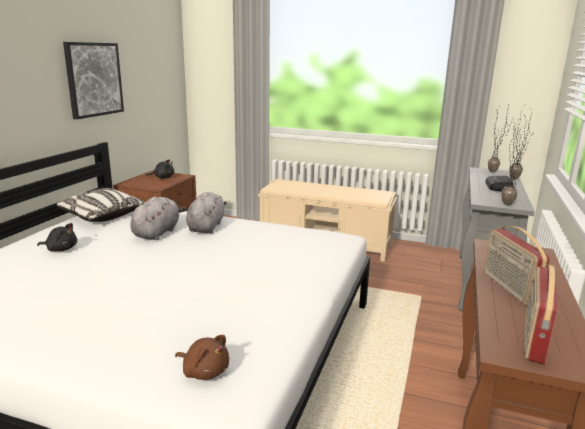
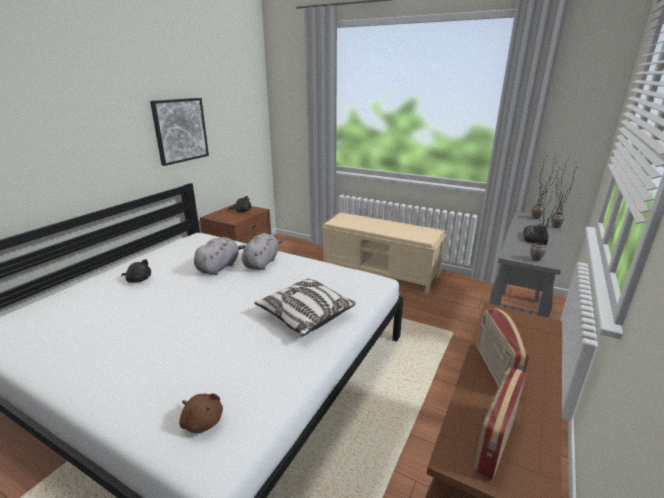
camera: 10 degrees right, 5 degrees up
(101, 216) = (182, 247): pillow -> pillow (305, 316)

